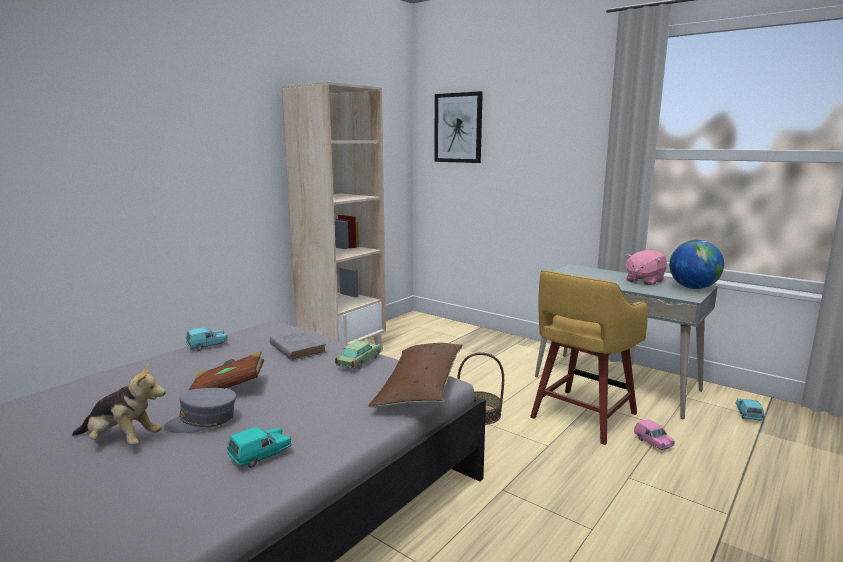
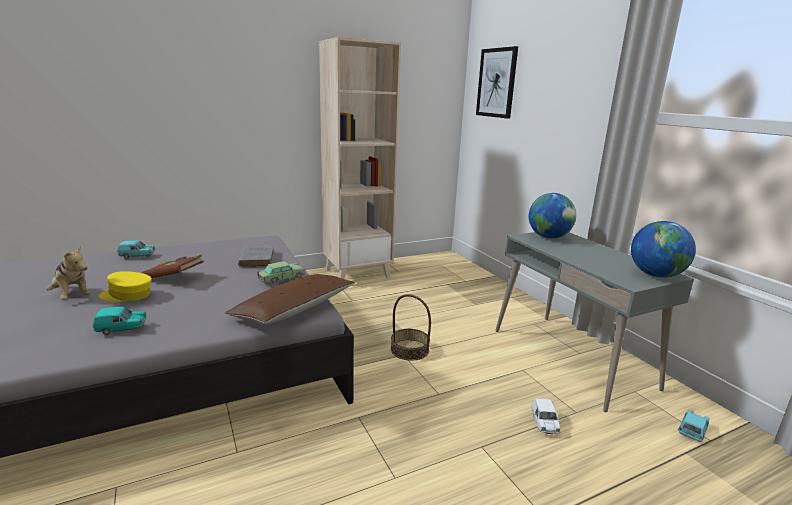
camera: 25 degrees right, 5 degrees up
(203, 420) = (127, 295): grey cap -> yellow cap
(207, 346) = (207, 245): turquoise toy car -> turquoise toy car (137, 256)
(574, 272) = (548, 237): none -> globe
(581, 416) = (499, 378): yellow stool -> none
(644, 281) = (610, 258): pink plush toy -> none
(653, 443) = (544, 424): pink toy car -> white toy car

